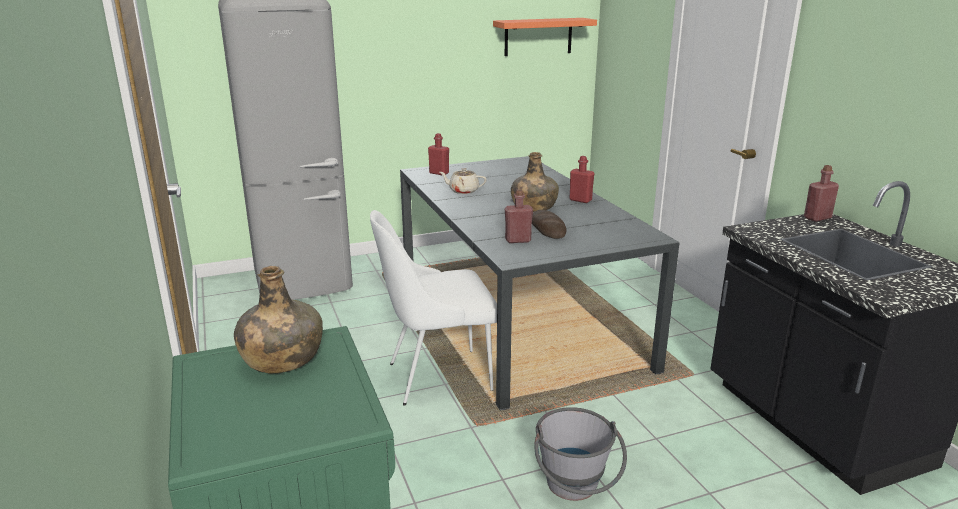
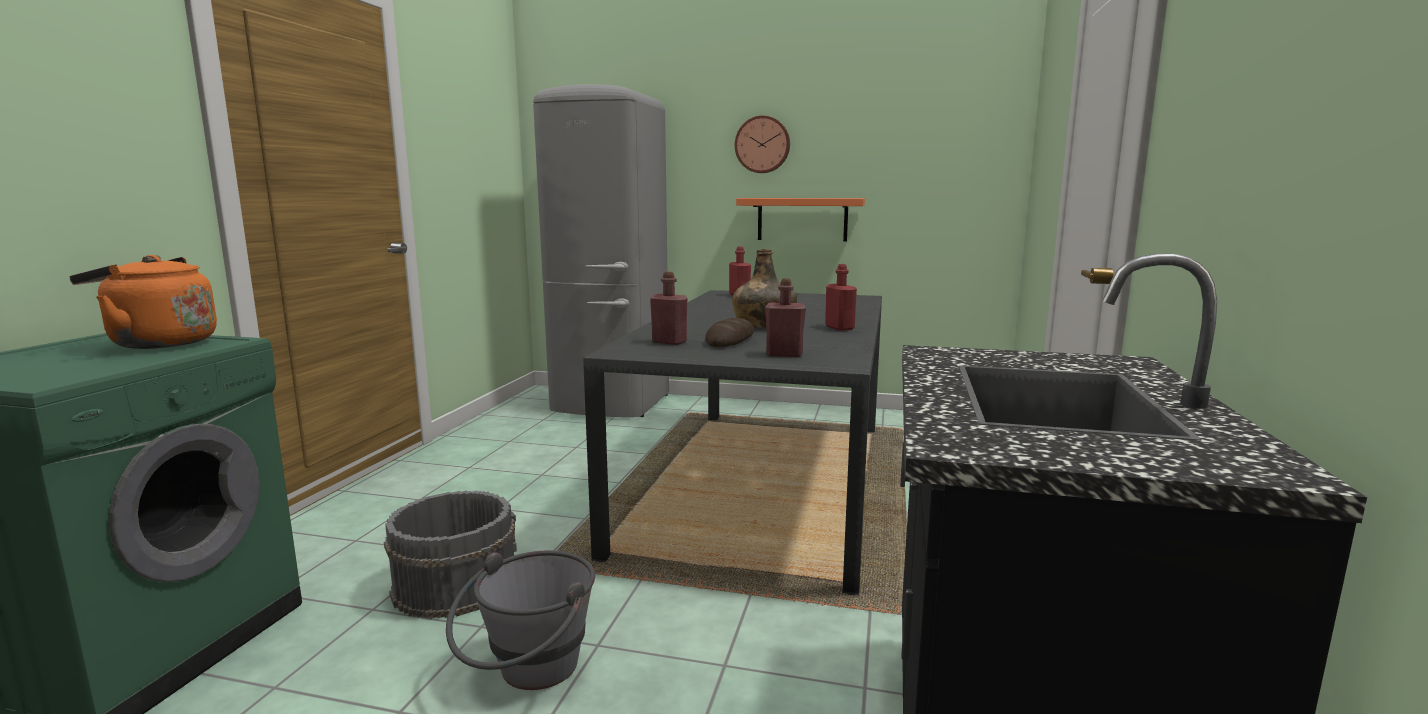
camera: 35 degrees right, 10 degrees down
(281, 358) = (157, 343): green bottle -> orange kettle
(407, 33) = (762, 144): none -> wall clock
(439, 377) = (588, 511): white chair -> none
(439, 462) = (455, 583): none -> grey bucket
(463, 191) = (725, 307): beige teapot -> none
(538, 36) = (936, 152): orange shelf -> orange shelf (802, 219)
(817, 218) = (1107, 360): red bottle -> red bottle (784, 354)

